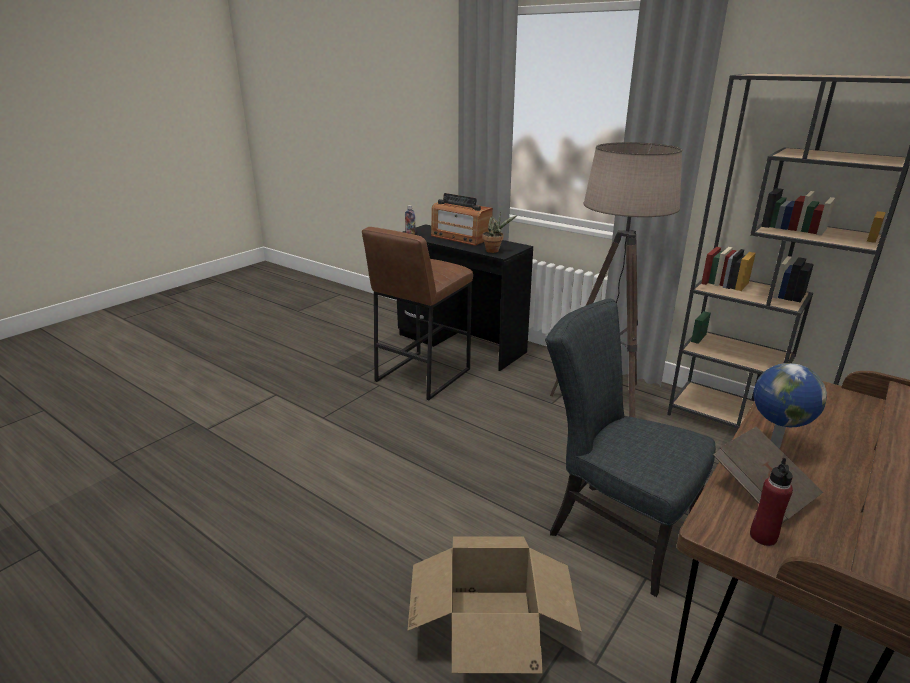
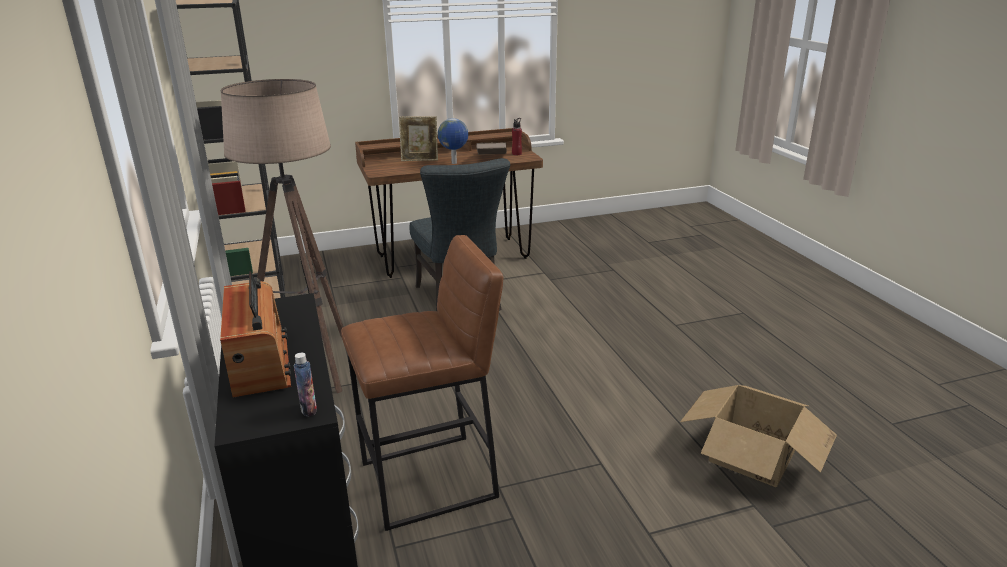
camera: 145 degrees left, 0 degrees up
(491, 625) = (577, 293): cardboard box -> cardboard box (752, 455)
(494, 251) = (289, 311): potted plant -> none
(833, 433) = (420, 160): none -> picture frame

